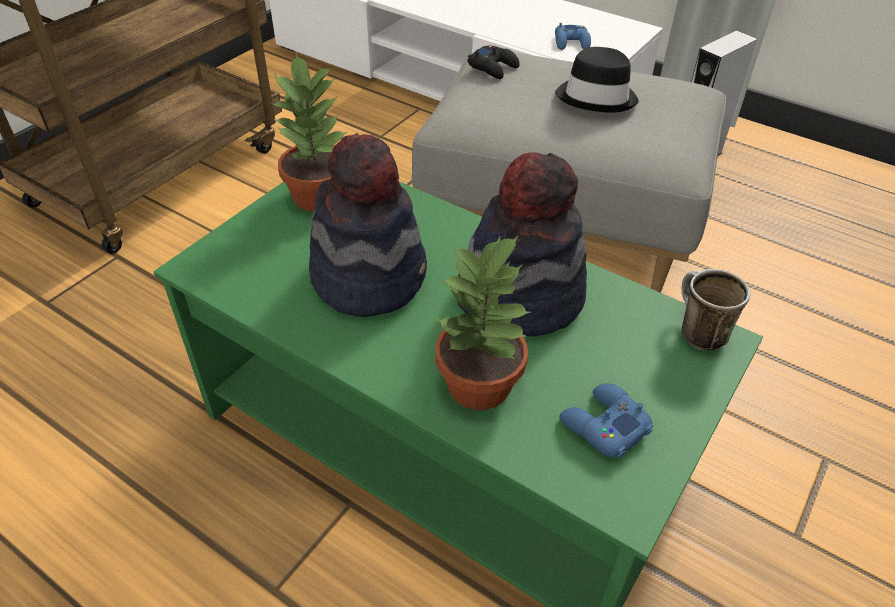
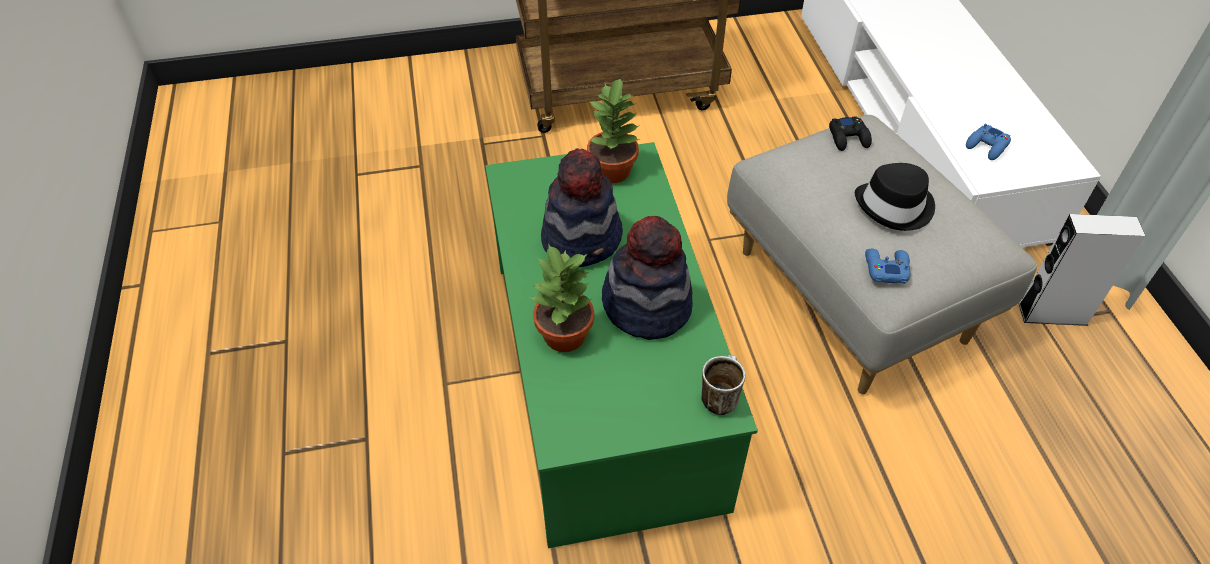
camera: 45 degrees right, 5 degrees up
(603, 425) = (598, 401): blue game controller -> blue game controller (885, 268)

